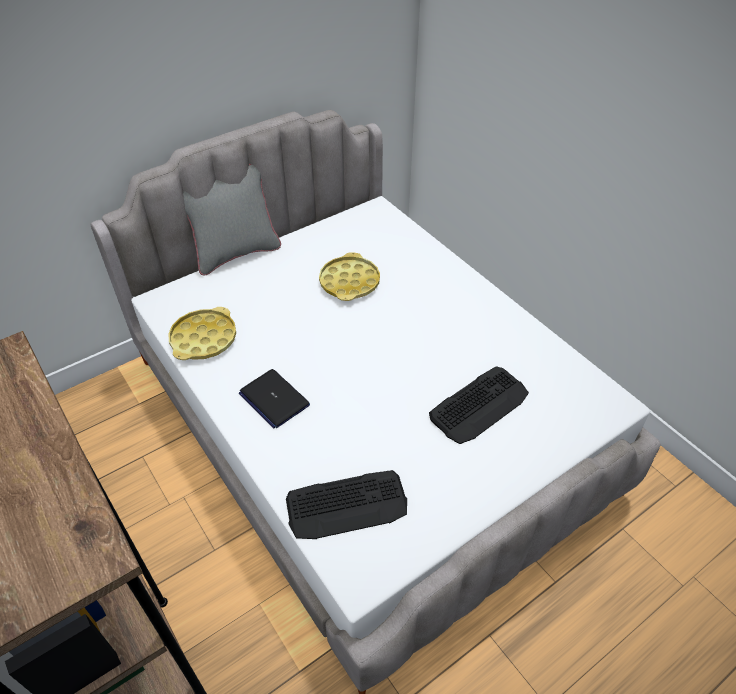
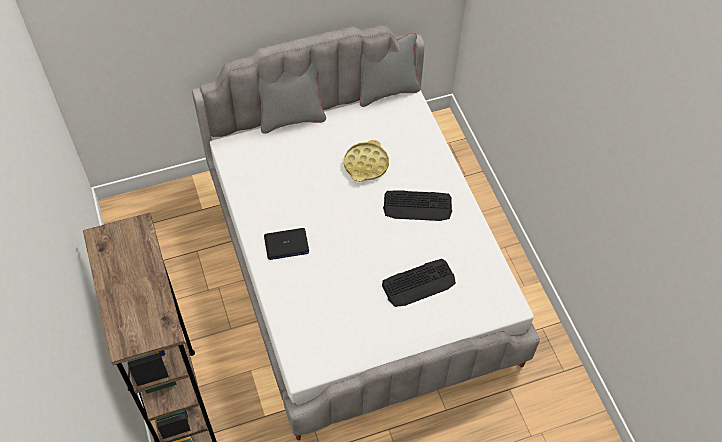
camera: 15 degrees right, 10 degrees up
(203, 339) = (252, 187): yellow tray -> none
(274, 399) = (286, 244): laptop -> laptop turned 75 degrees counterclockwise
(345, 205) = (386, 91): none -> grey pillow
(347, 505) = (310, 327): keyboard -> keyboard (417, 206)

